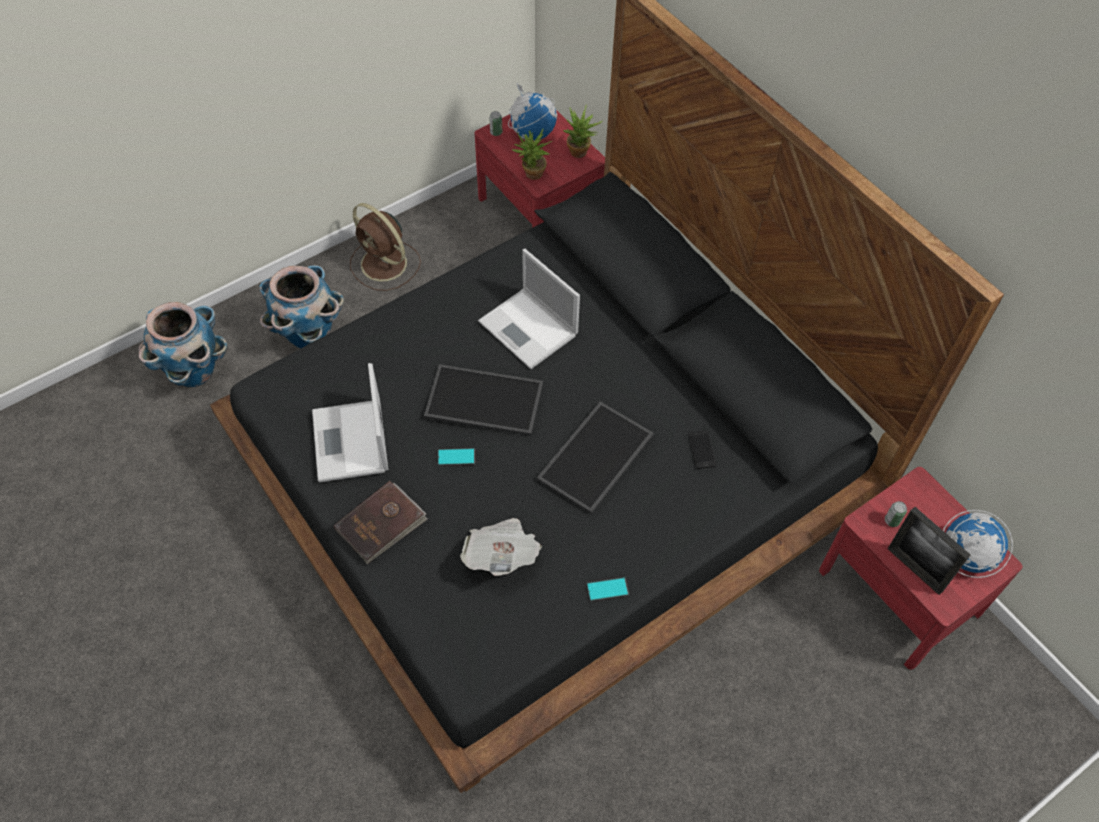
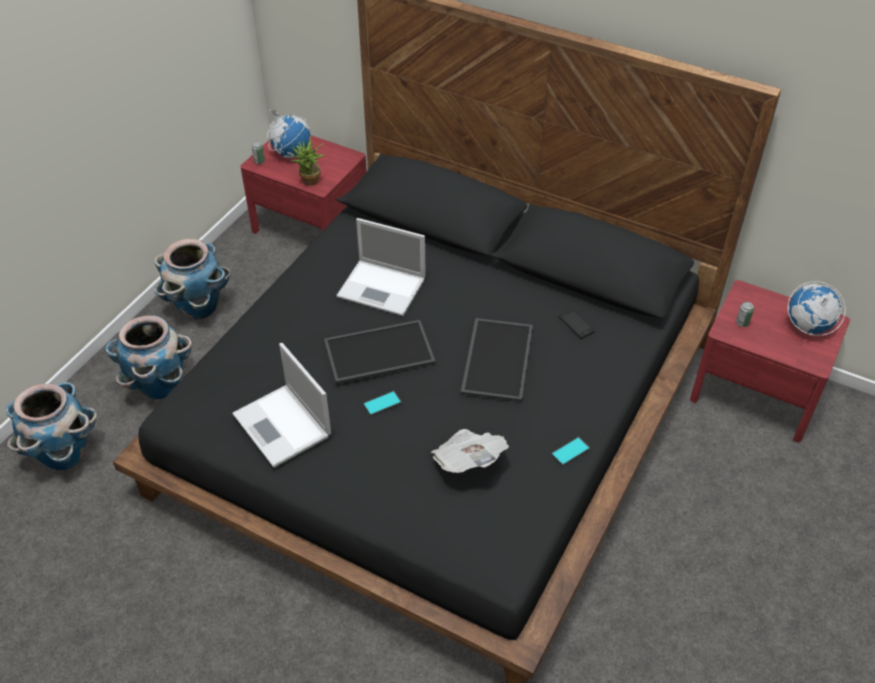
camera: 25 degrees left, 10 degrees down
(381, 524) = (349, 479): brown book -> none
(385, 265) = (199, 307): brown fan -> planter
(581, 154) = (340, 155): potted plant -> none
(915, 569) = (780, 349): picture frame -> none

